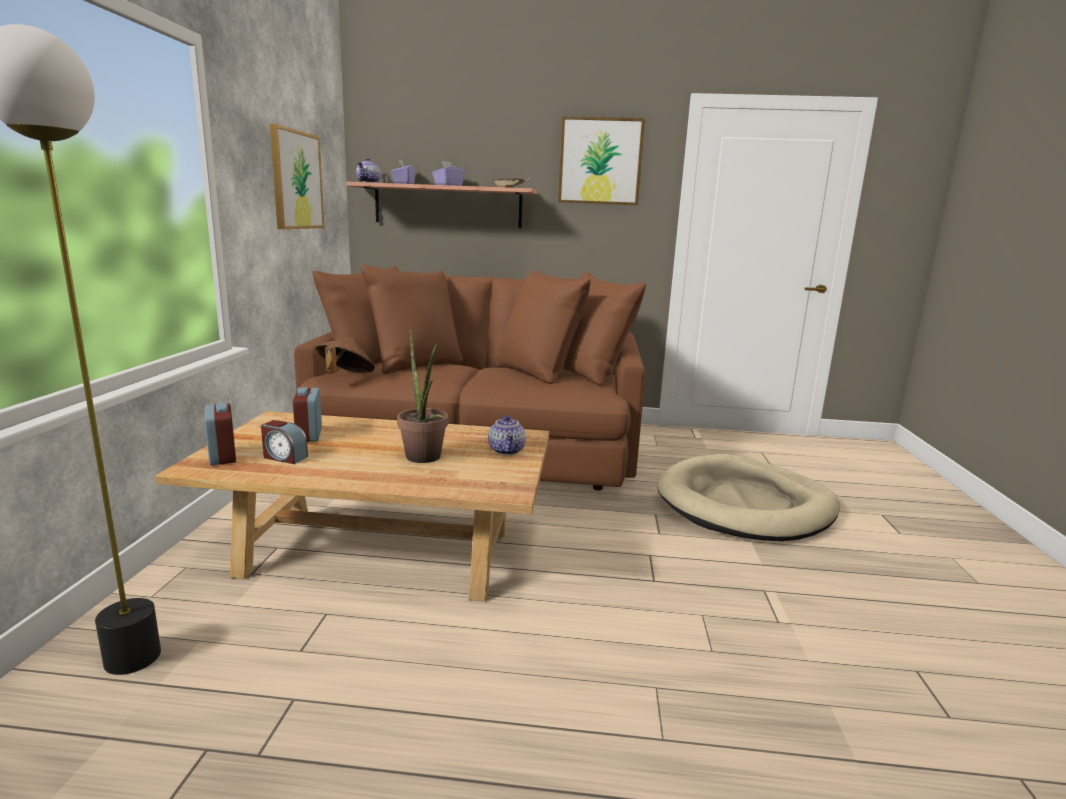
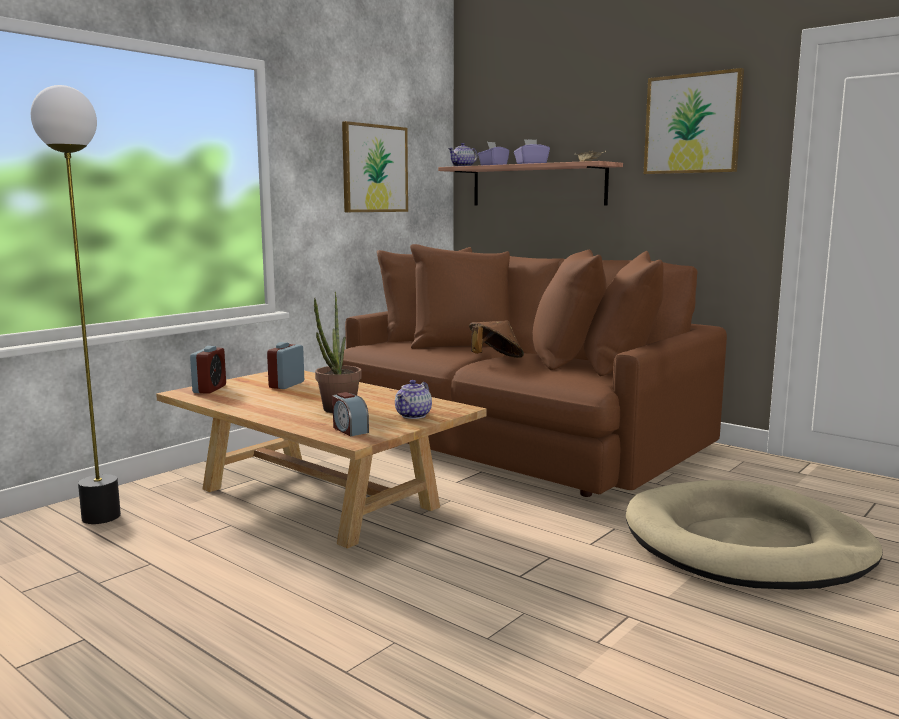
camera: 35 degrees right, 5 degrees down
(284, 457) = (245, 395): alarm clock -> alarm clock (349, 430)
(345, 377) = (374, 347): brown hat -> brown hat (495, 359)

